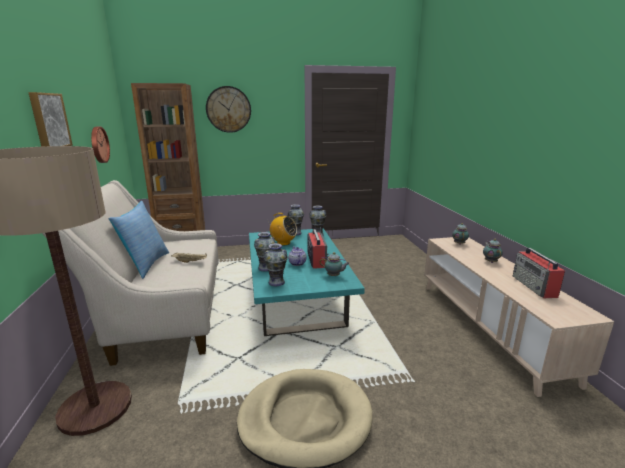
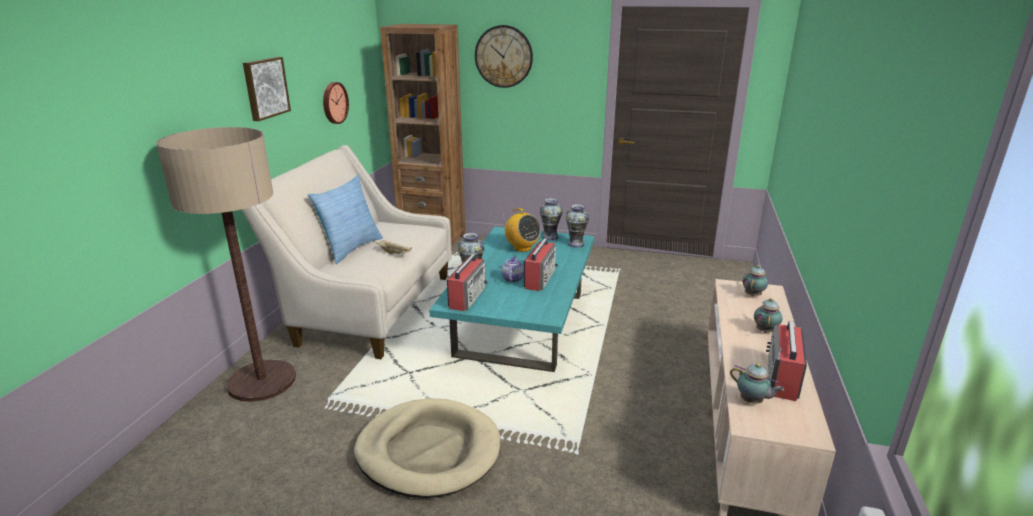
camera: 25 degrees right, 5 degrees up
(276, 282) = (467, 297): vase -> radio
(334, 276) = (540, 304): teapot -> teapot (752, 402)

